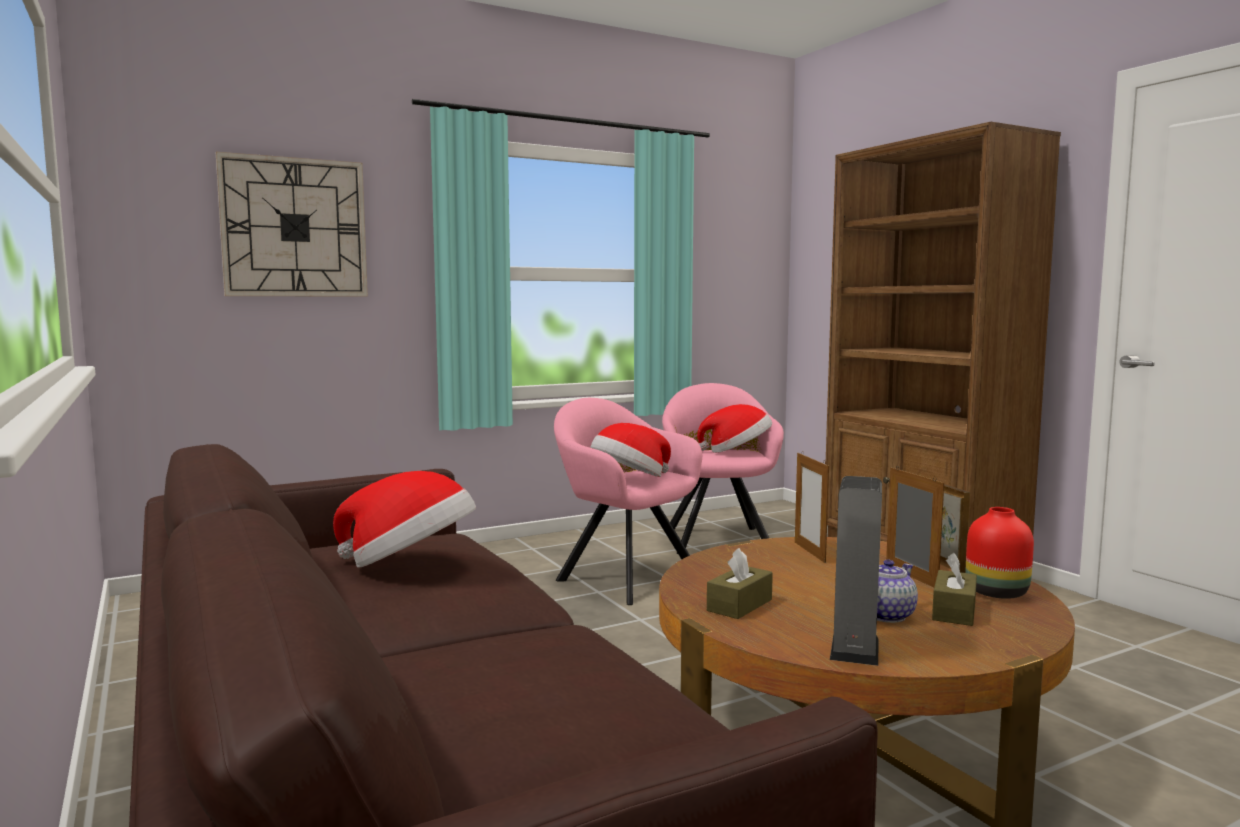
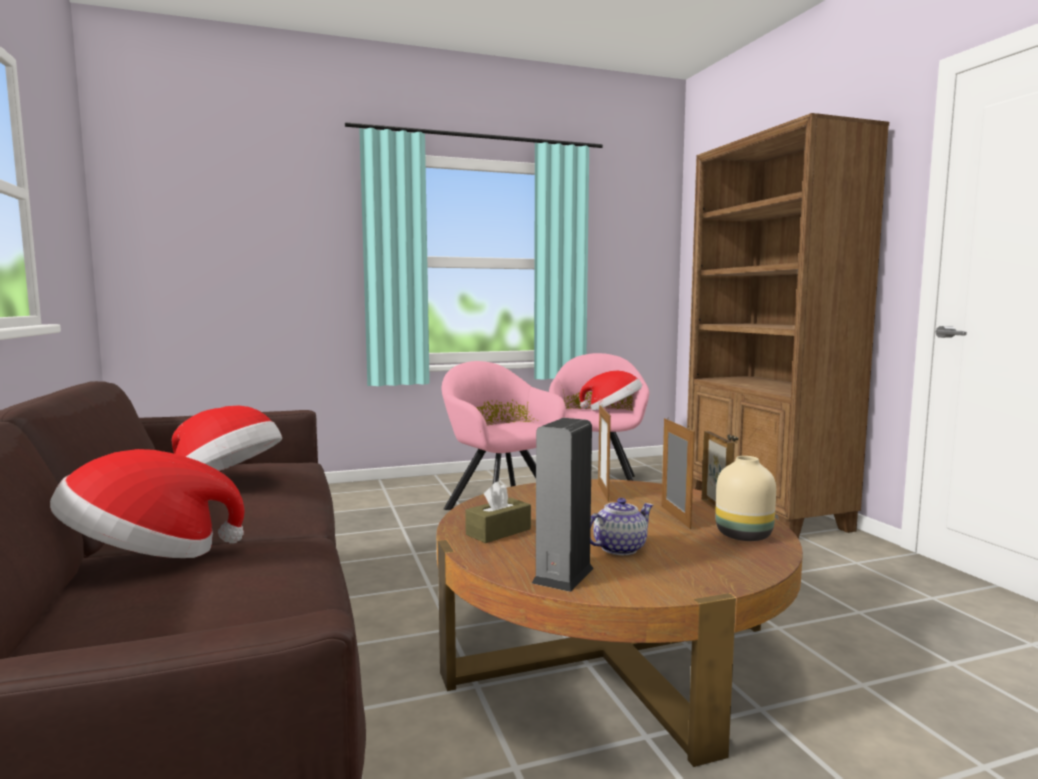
camera: 10 degrees right, 0 degrees up
(294, 228) = (254, 225): wall clock -> none
(629, 478) = (500, 427): hat -> hat (148, 556)
(954, 611) = (687, 549): brown tissue box -> none
(994, 592) = (742, 535): red vase -> beige vase

